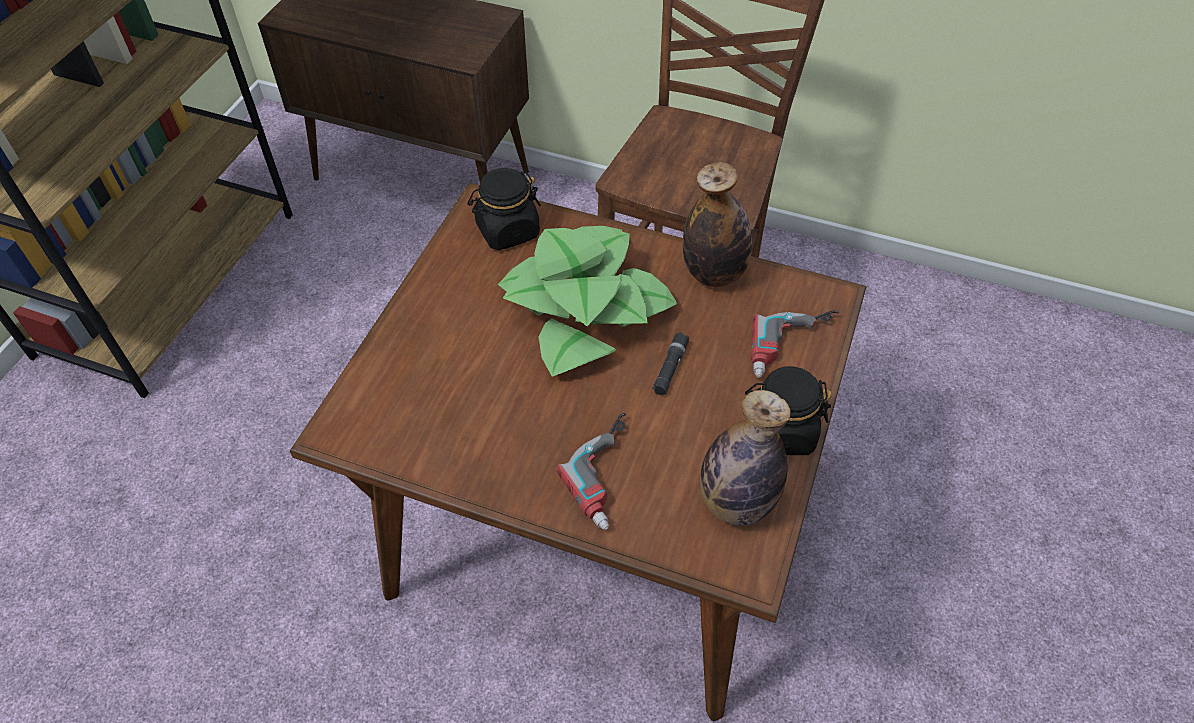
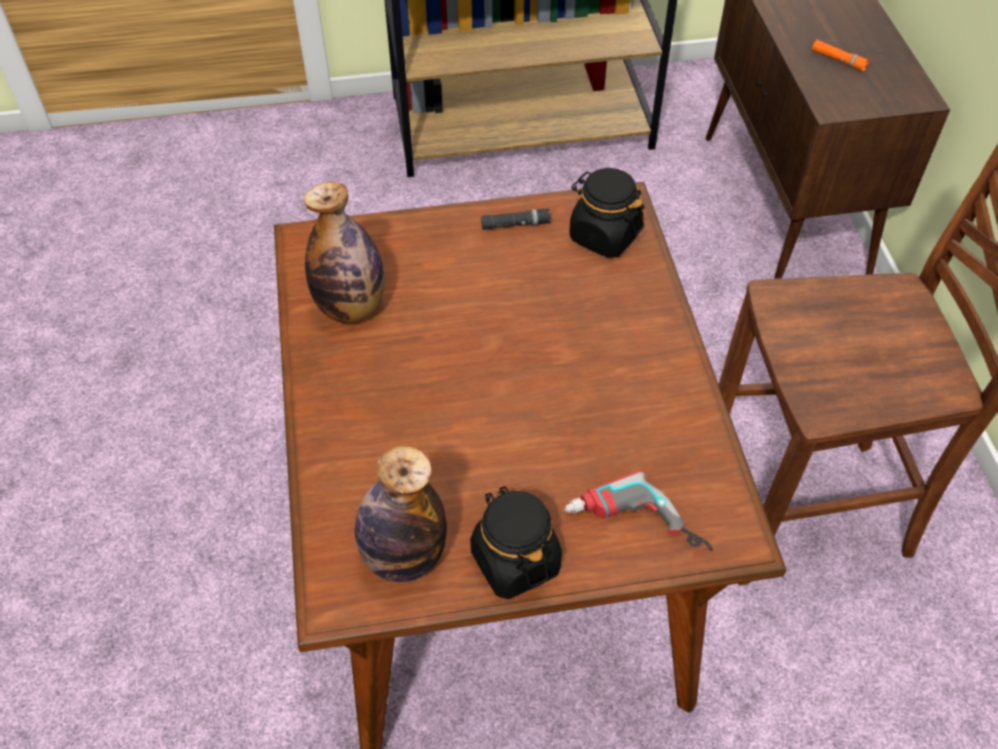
camera: 60 degrees right, 0 degrees up
(423, 30) = (838, 60): none -> orange flashlight
(585, 307) = (555, 335): potted plant -> none
(612, 475) = (375, 444): power drill -> none
(670, 368) = (530, 434): black flashlight -> black flashlight (516, 224)
(714, 273) = (683, 417): bottle -> bottle (351, 307)

